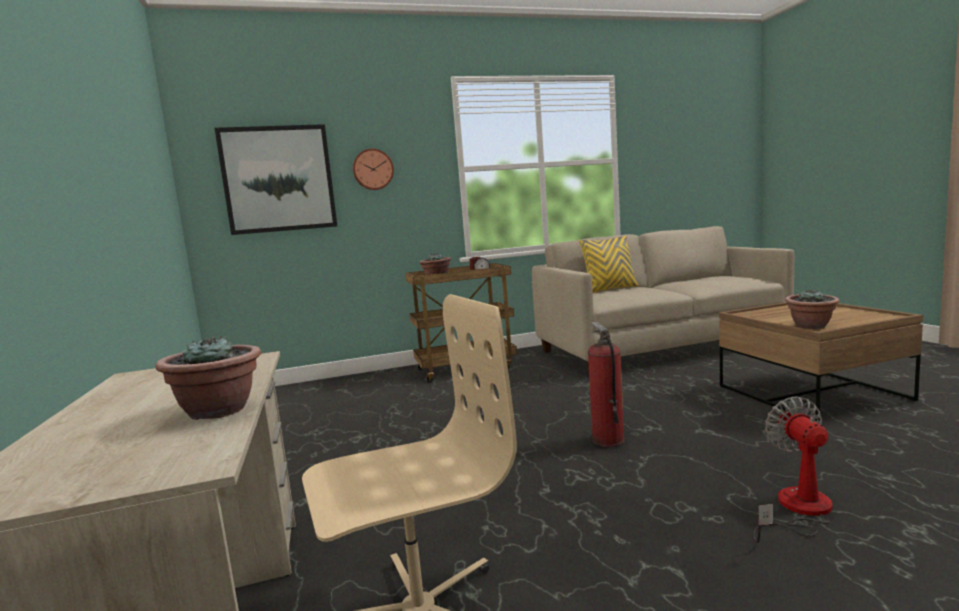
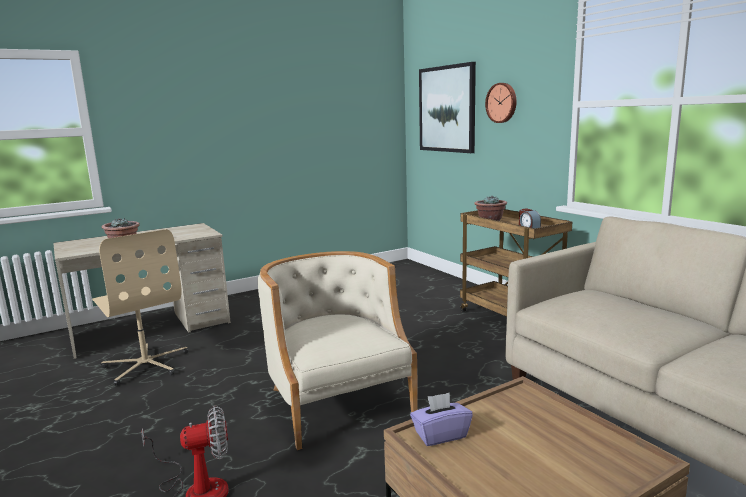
camera: 75 degrees right, 5 degrees up
(607, 440) = (336, 400): fire extinguisher -> beige armchair
(610, 289) = (635, 303): yellow pillow -> none
(811, 326) = (440, 435): potted plant -> purple tissue box

